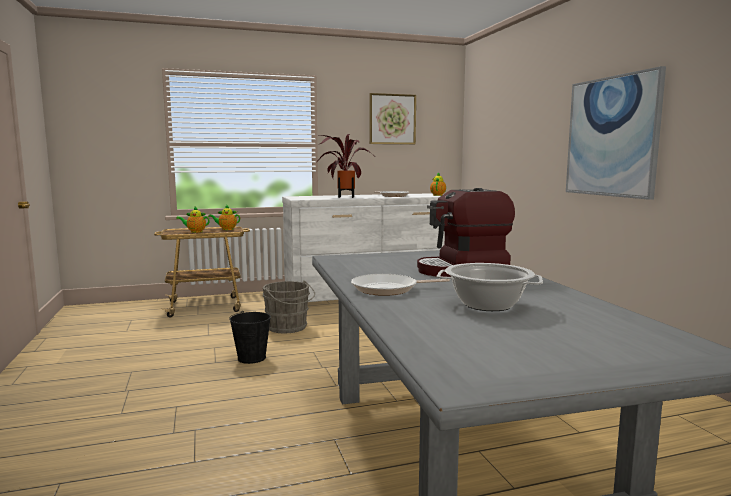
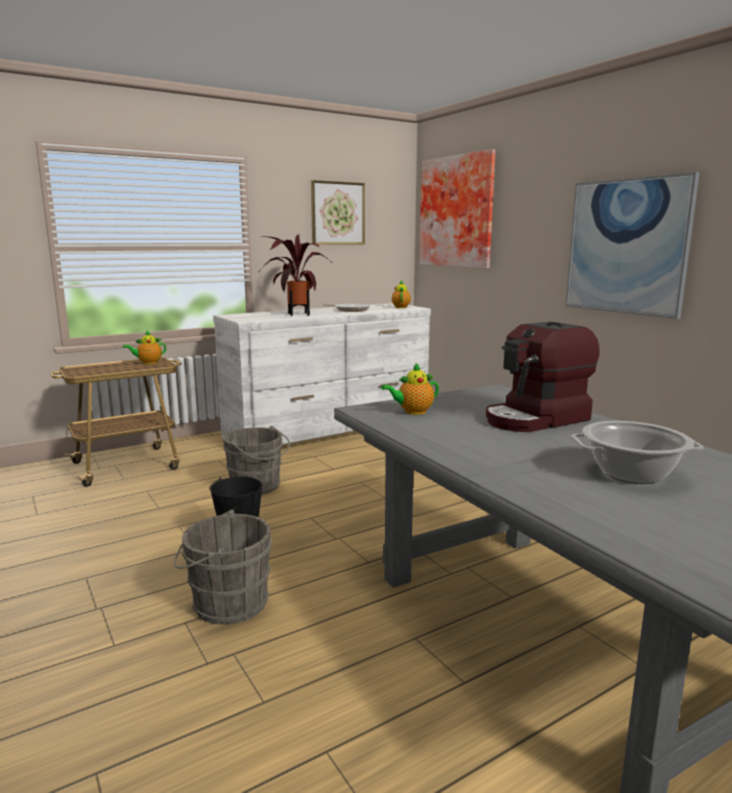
camera: 15 degrees left, 5 degrees up
(195, 231) = (109, 369): teapot -> teapot (412, 412)
(212, 398) = (226, 603): none -> grey bucket
(388, 289) = (495, 458): frying pan -> none
(491, 116) = (458, 212): none -> picture

